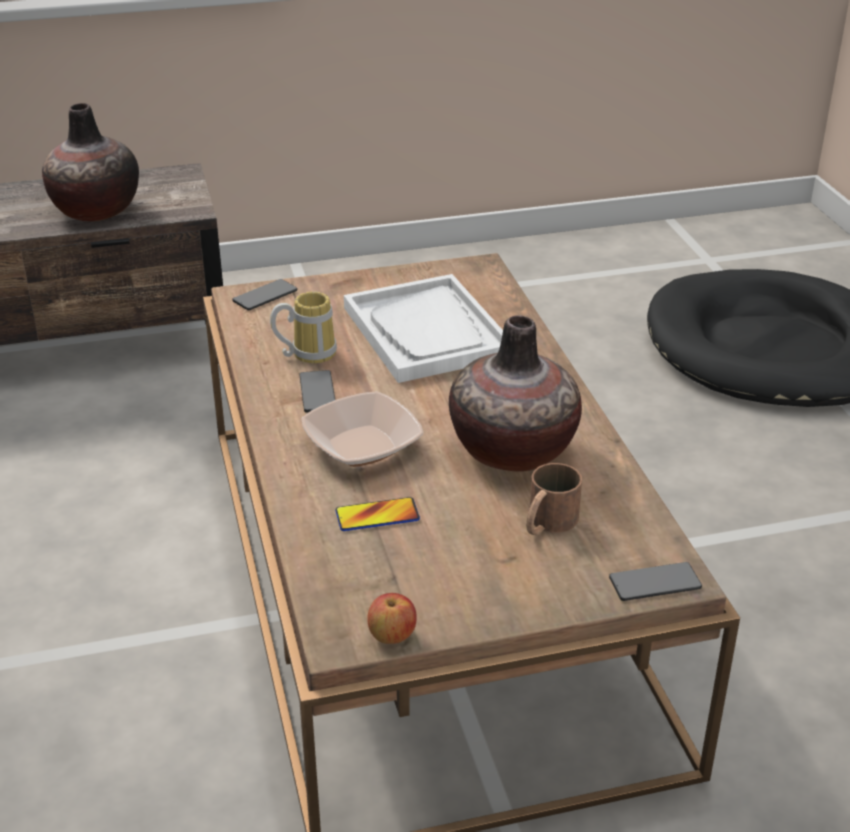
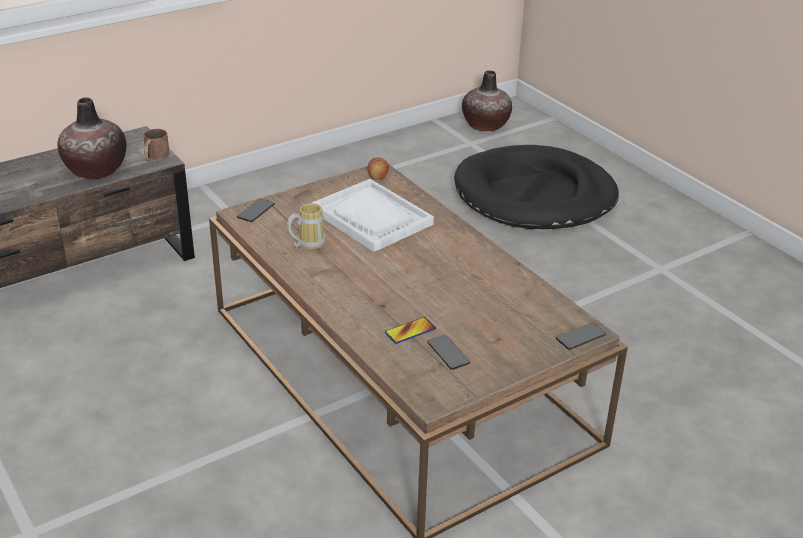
camera: 20 degrees left, 0 degrees up
(317, 392) = (329, 266): phone -> phone (448, 353)
(362, 446) = (376, 293): bowl -> none
(392, 636) = (459, 394): apple -> apple (377, 177)
(512, 450) = (464, 279): vase -> vase (485, 125)
(547, 523) = (506, 317): brown mug -> brown mug (155, 157)

